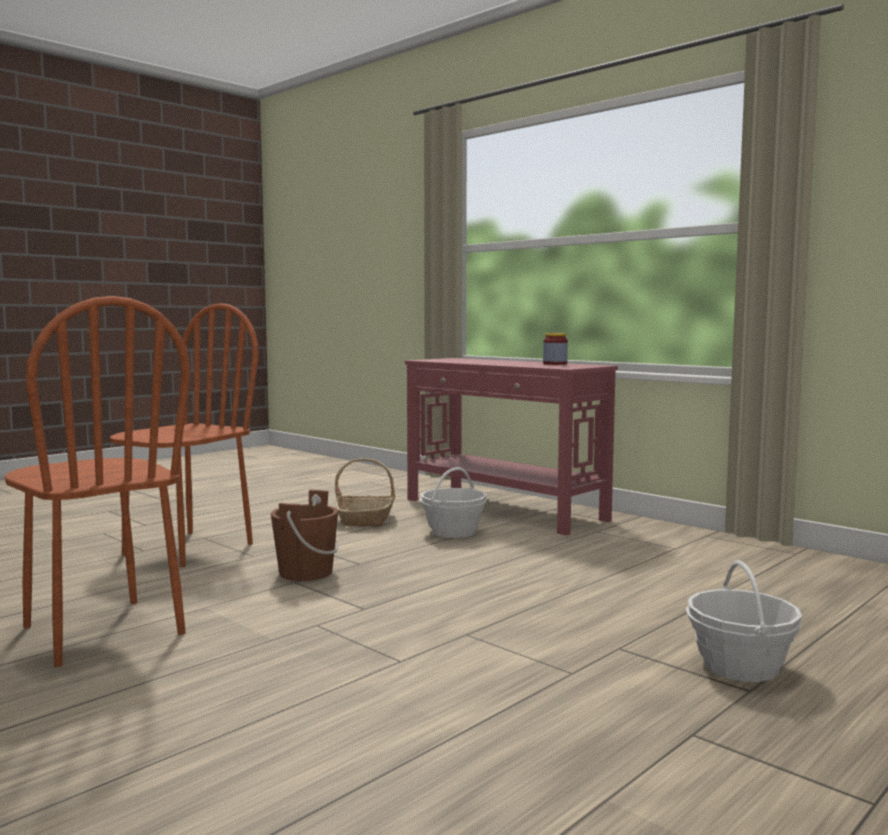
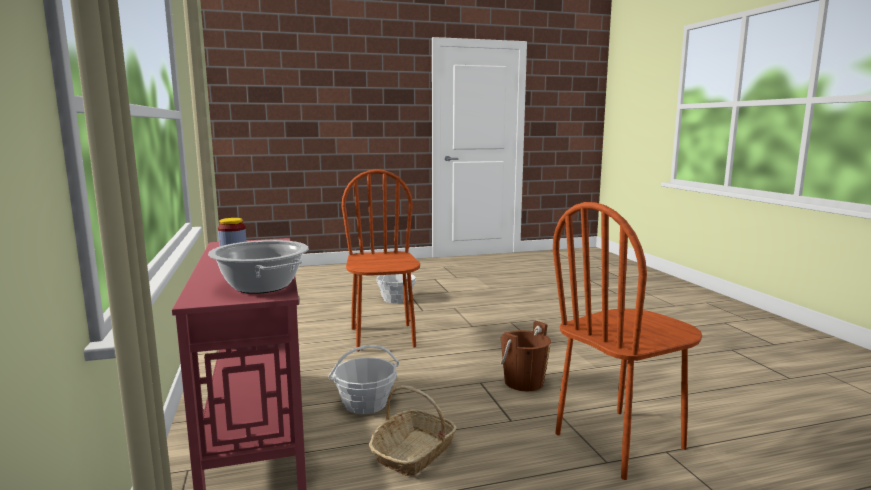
camera: 150 degrees left, 5 degrees up
(101, 631) = (653, 363): brown chair -> brown chair (383, 337)
(445, 360) = (261, 286): none -> cooking pot

